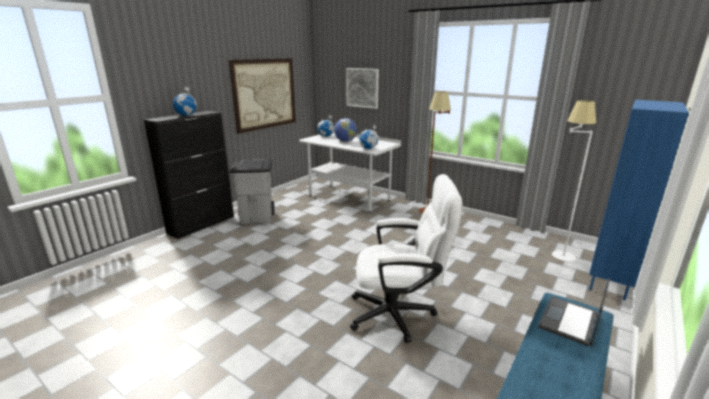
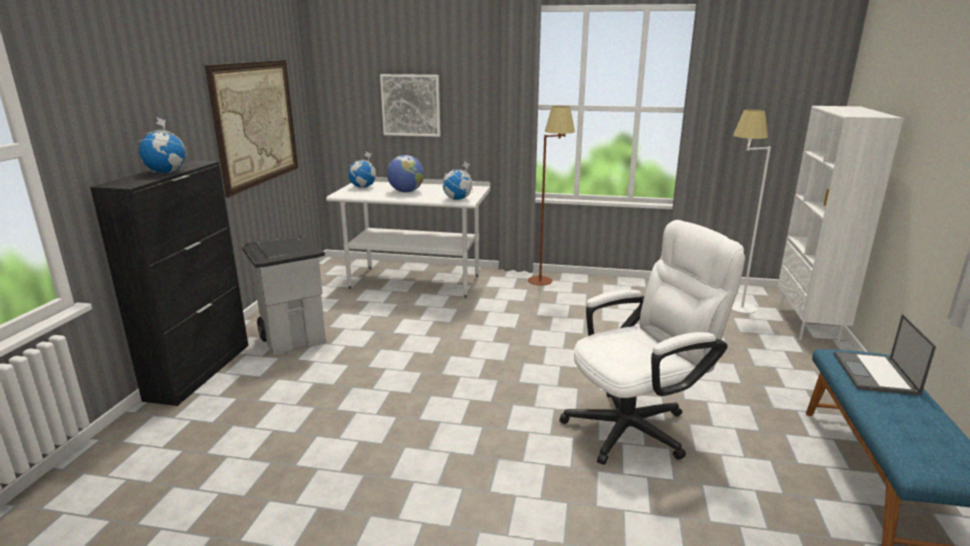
camera: 25 degrees left, 0 degrees up
(610, 281) = (809, 325): blue bookcase -> white bookcase

